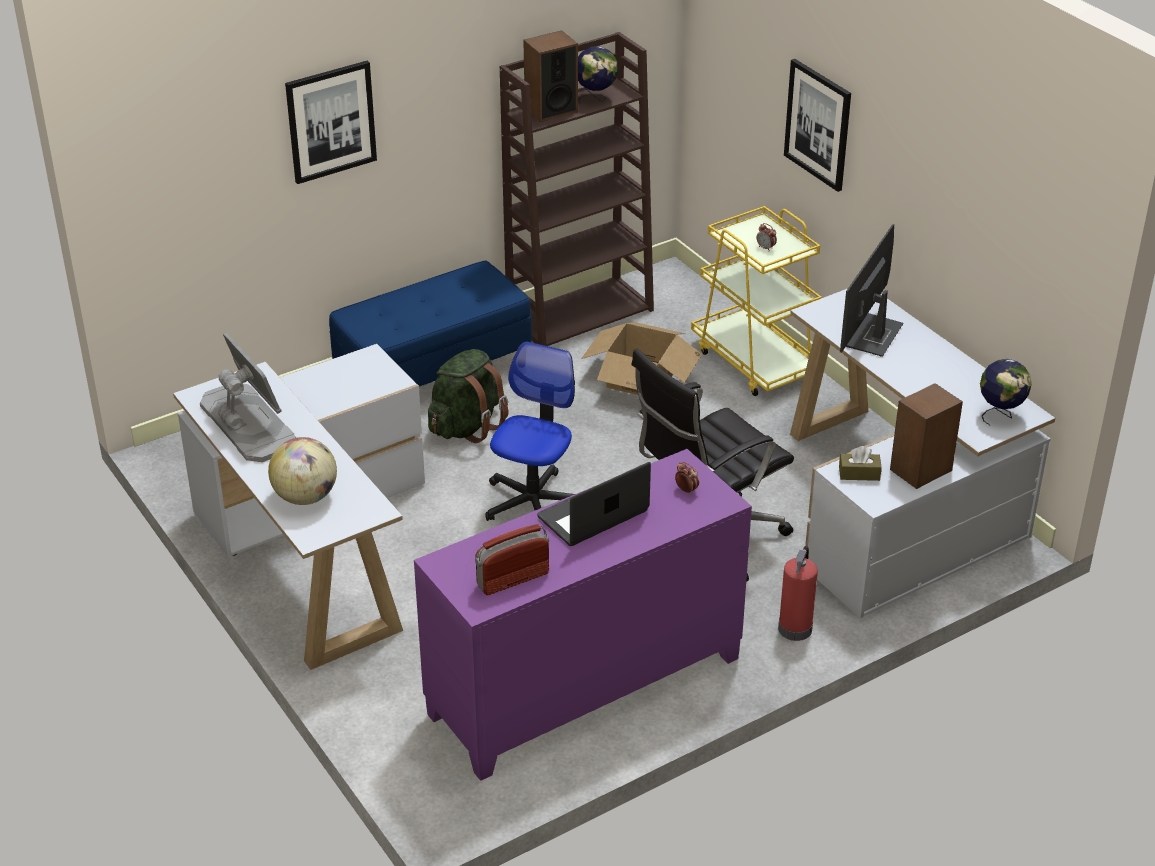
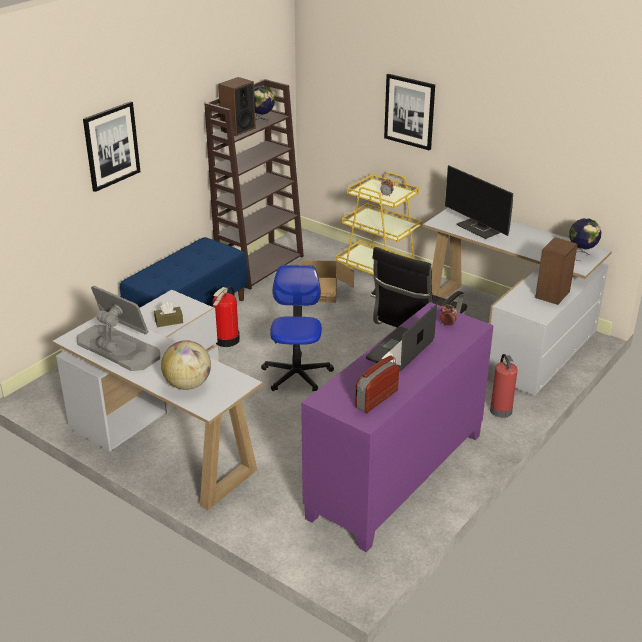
camera: 20 degrees left, 5 degrees down
(467, 426) = (227, 340): green backpack -> fire extinguisher
(859, 473) = (519, 303): brown tissue box -> brown tissue box (169, 321)
(873, 336) = (480, 229): monitor -> monitor turned 45 degrees counterclockwise

